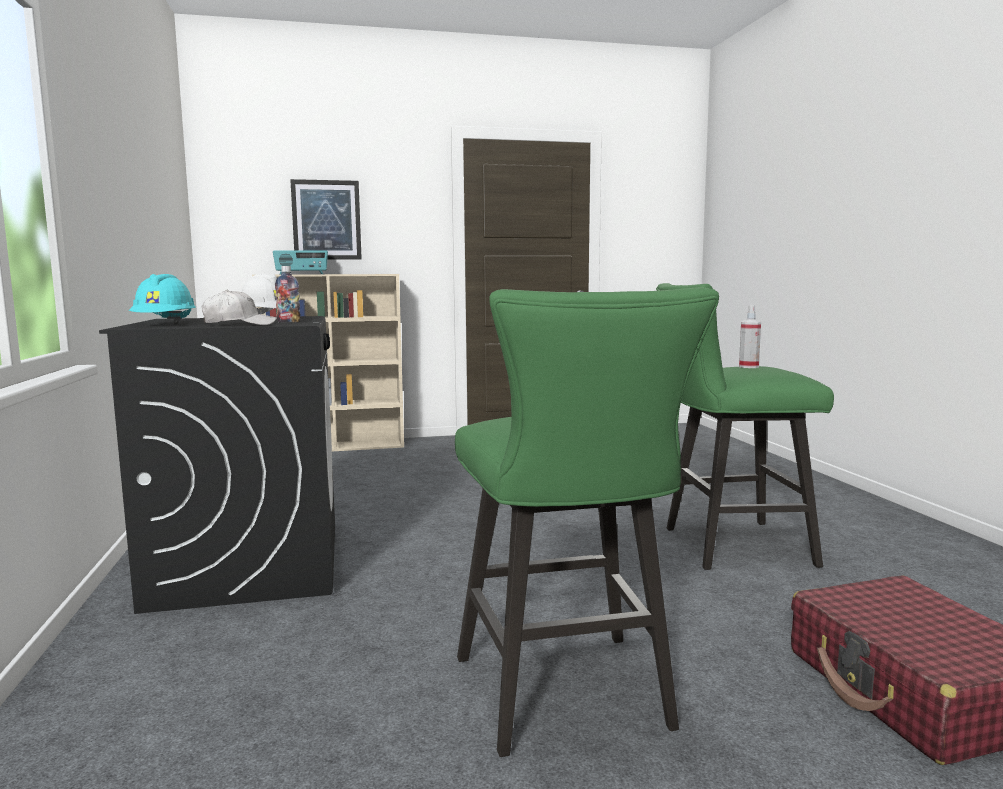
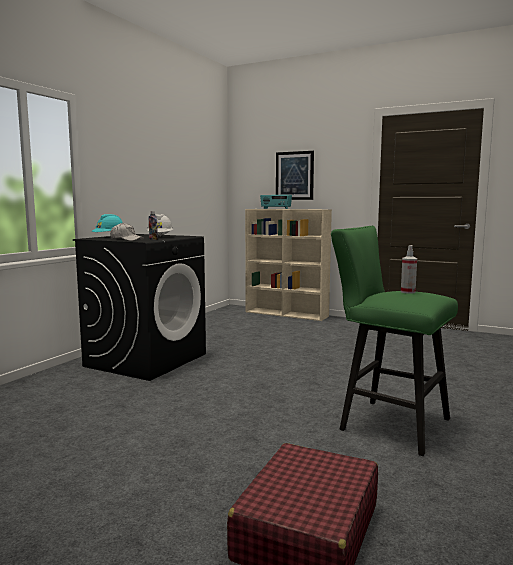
camera: 40 degrees right, 0 degrees up
(568, 700) = (144, 454): green stool -> none

